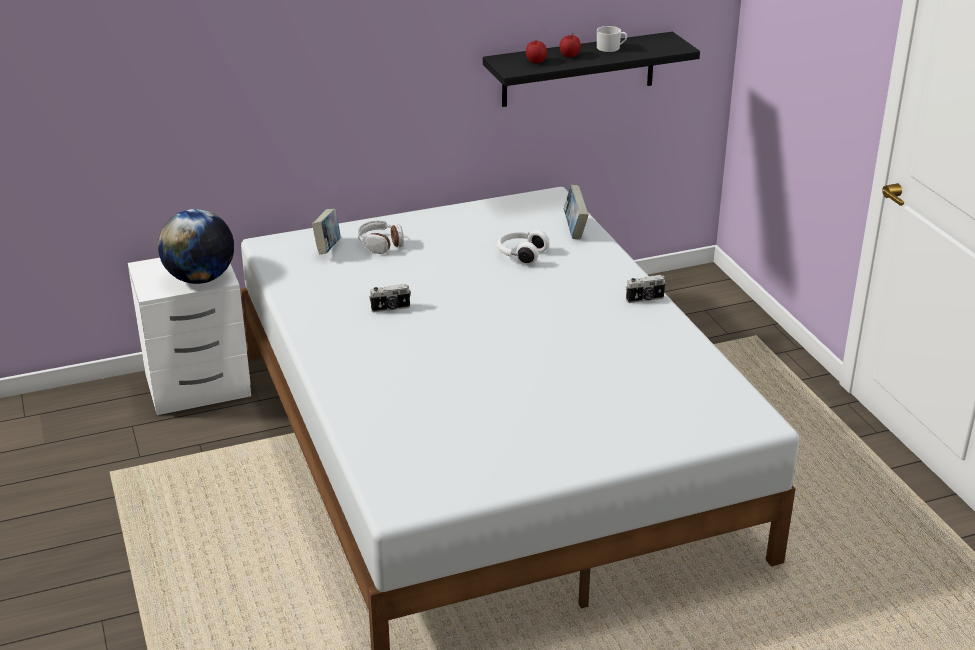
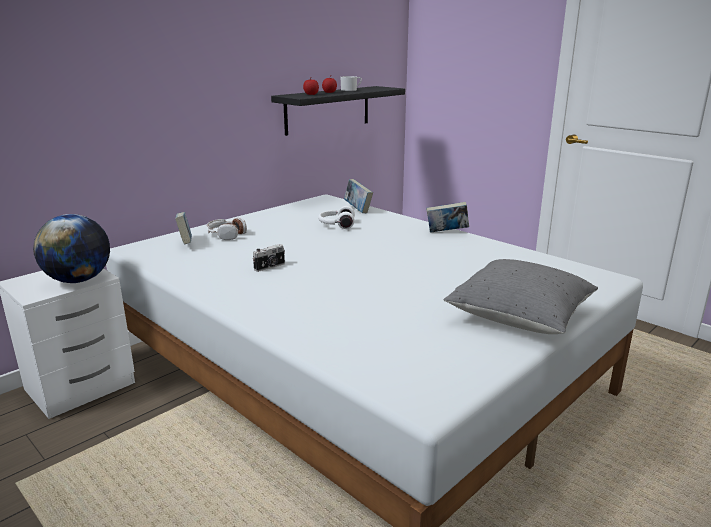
camera: 25 degrees left, 10 degrees down
(585, 444) = (519, 317): none -> grey pillow
(645, 299) = (446, 232): camera -> book

